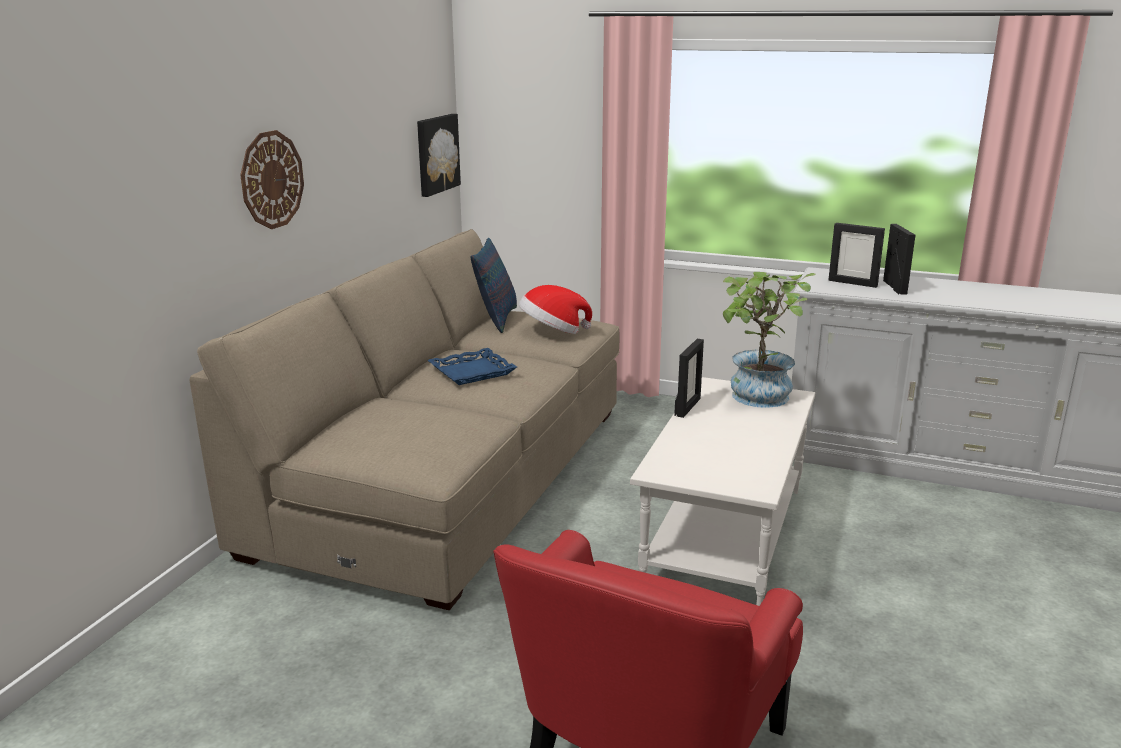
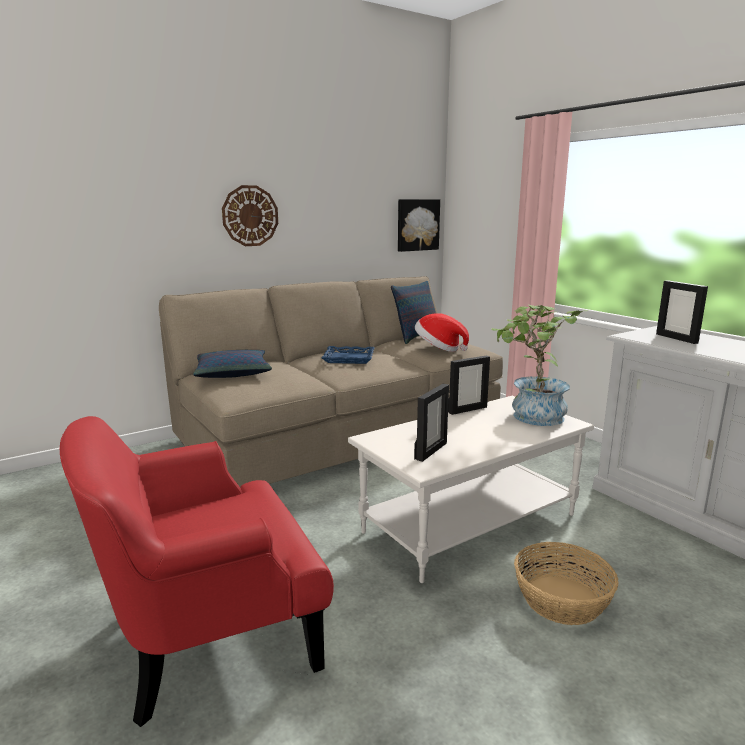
camera: 35 degrees right, 5 degrees down
(365, 434) = (232, 373): none -> blue pillow
(878, 576) = (562, 600): none -> basket
(893, 287) = (714, 346): picture frame -> picture frame (430, 451)

